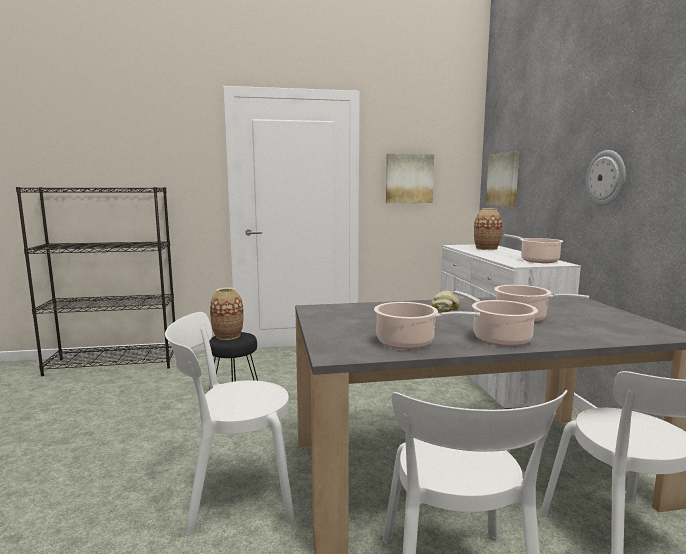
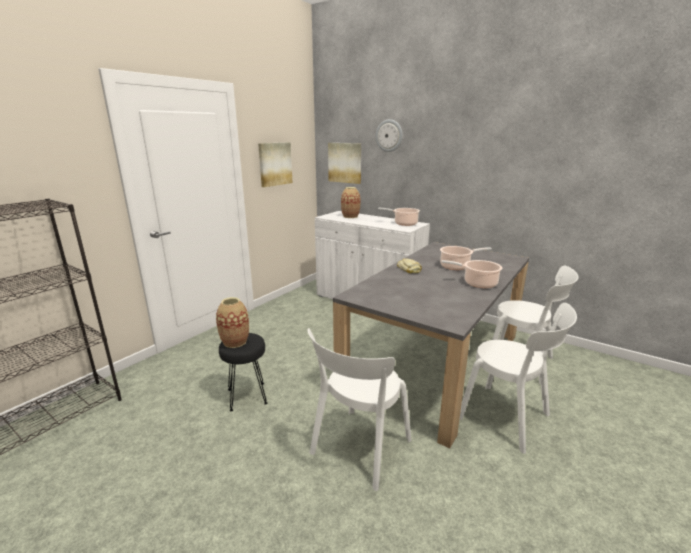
camera: 45 degrees left, 10 degrees up
(409, 342) = (457, 301): cooking pot -> none
(606, 178) = (445, 170): wall clock -> wall clock (389, 135)

